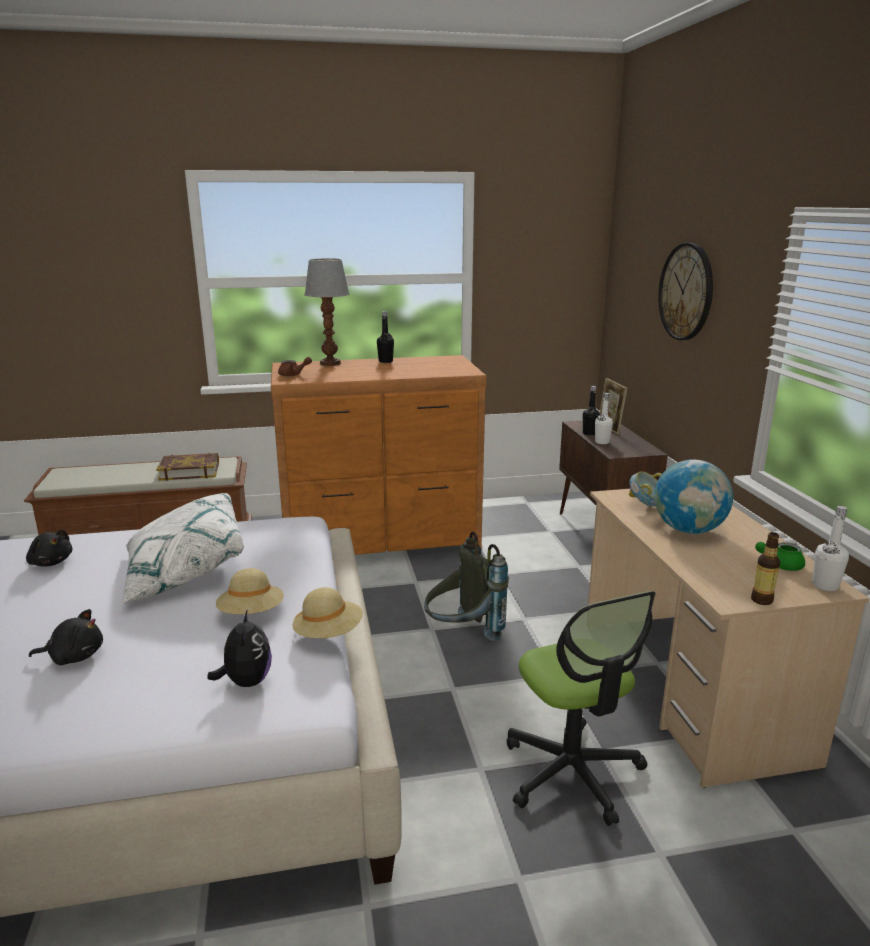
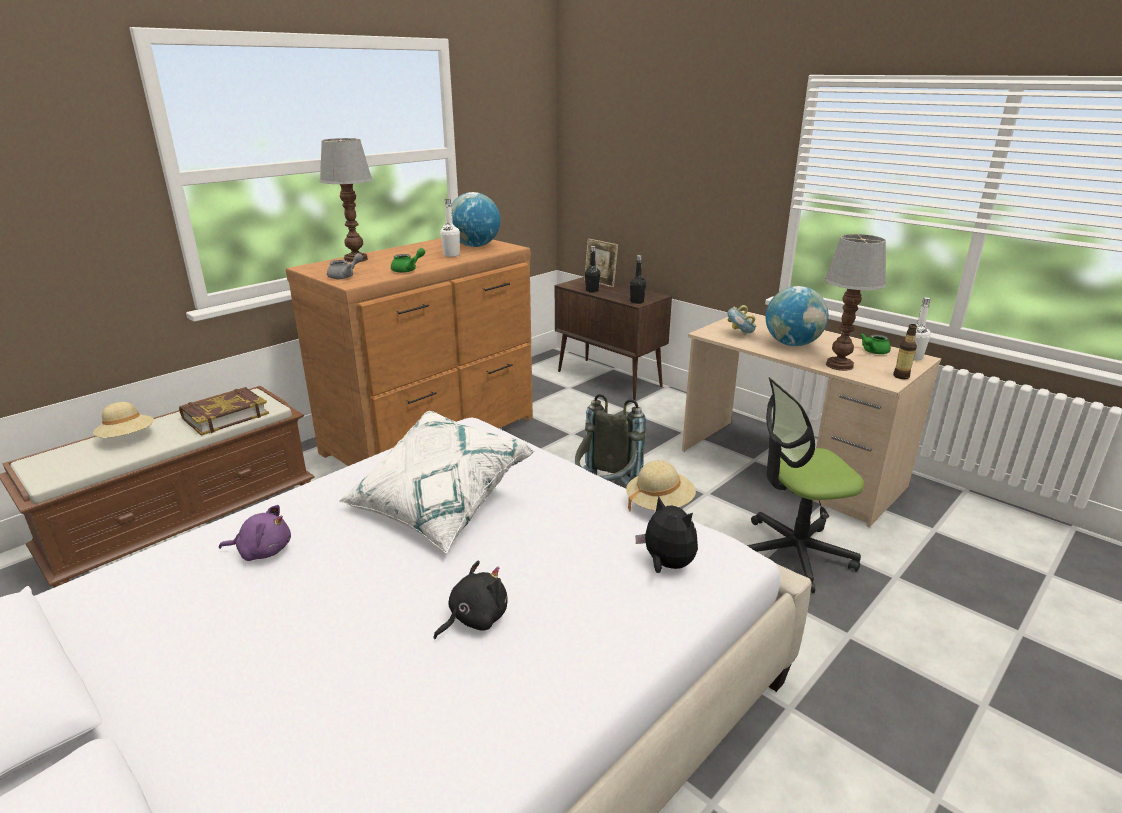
camera: 35 degrees left, 5 degrees up
(51, 562) = (262, 551): black plush toy -> purple plush toy
(252, 613) = (569, 514): beige hat -> beige hat (128, 438)
(293, 375) = (345, 276): brown teapot -> grey teapot
(346, 377) = (408, 270): none -> green teapot
(385, 361) = (409, 249): black bottle -> black bottle (637, 302)
(442, 366) = (475, 246): none -> globe
(572, 772) = (794, 553): office chair -> office chair turned 135 degrees clockwise
(602, 442) = (612, 296): white bottle -> white bottle (451, 255)
(686, 292) = (678, 151): wall clock -> none
(702, 565) = (838, 365): none -> table lamp

